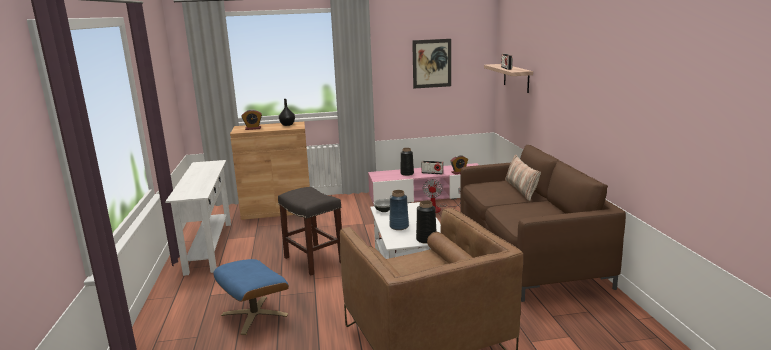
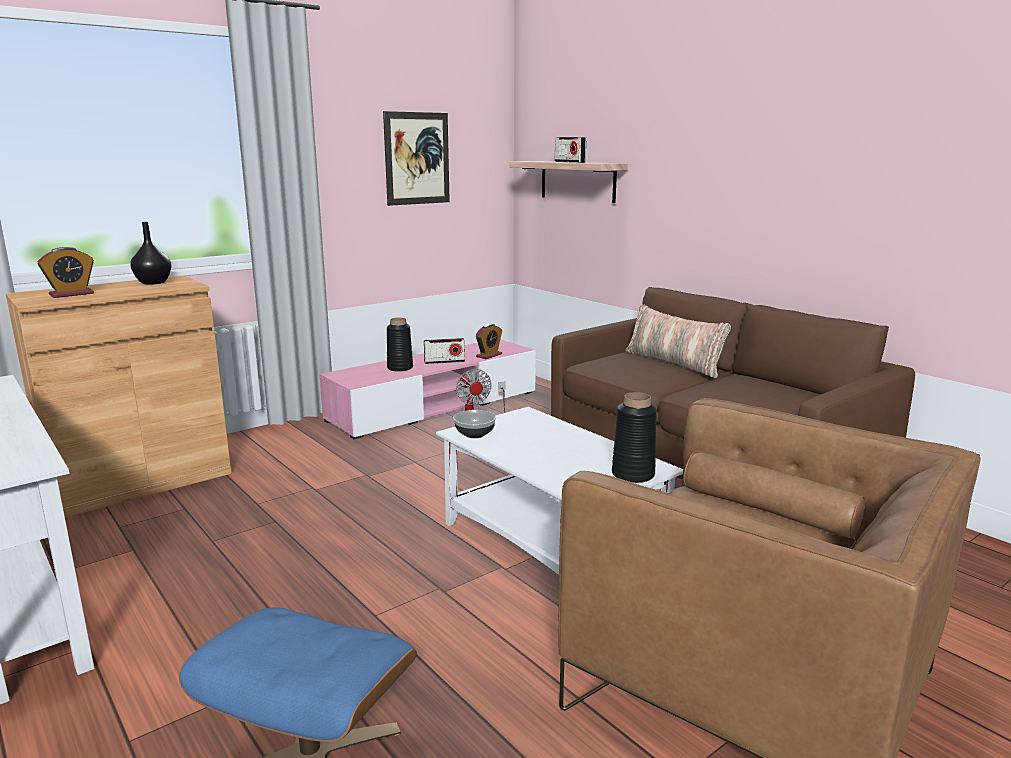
camera: 30 degrees left, 0 degrees up
(313, 260) = (331, 573): grey stool -> none
(399, 226) = (547, 460): blue vase -> none

